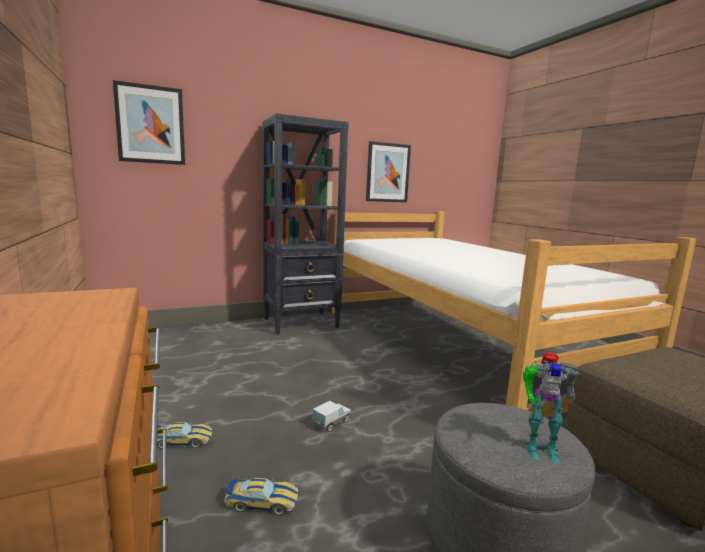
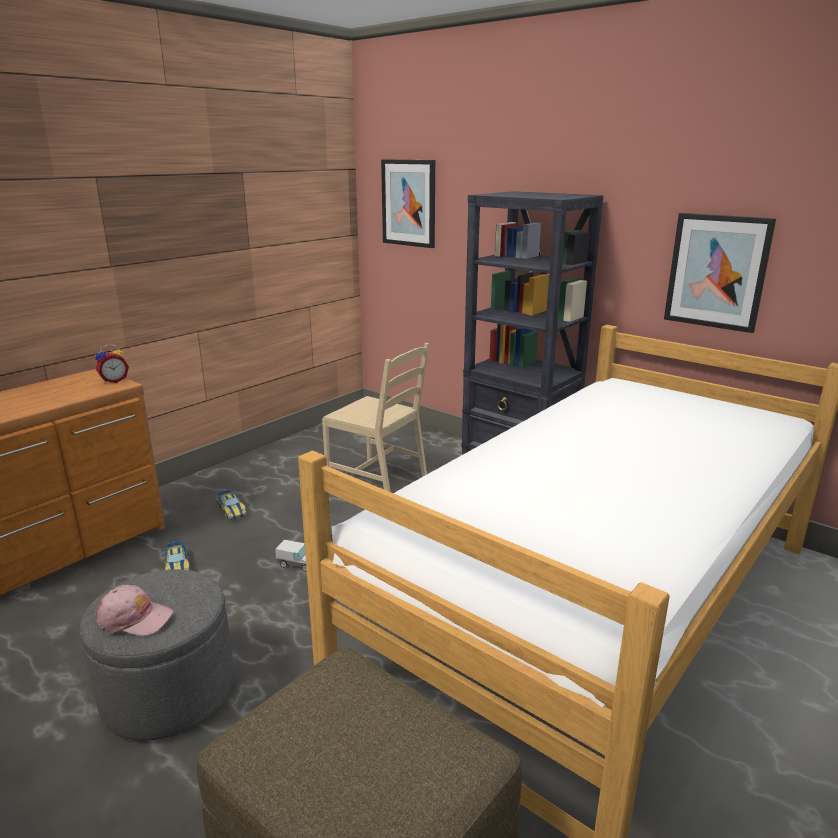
camera: 65 degrees right, 10 degrees up
(76, 295) = (114, 381): none -> alarm clock
(241, 360) = (379, 481): none -> beige chair
(539, 447) = (134, 618): toy robot -> pink cap

